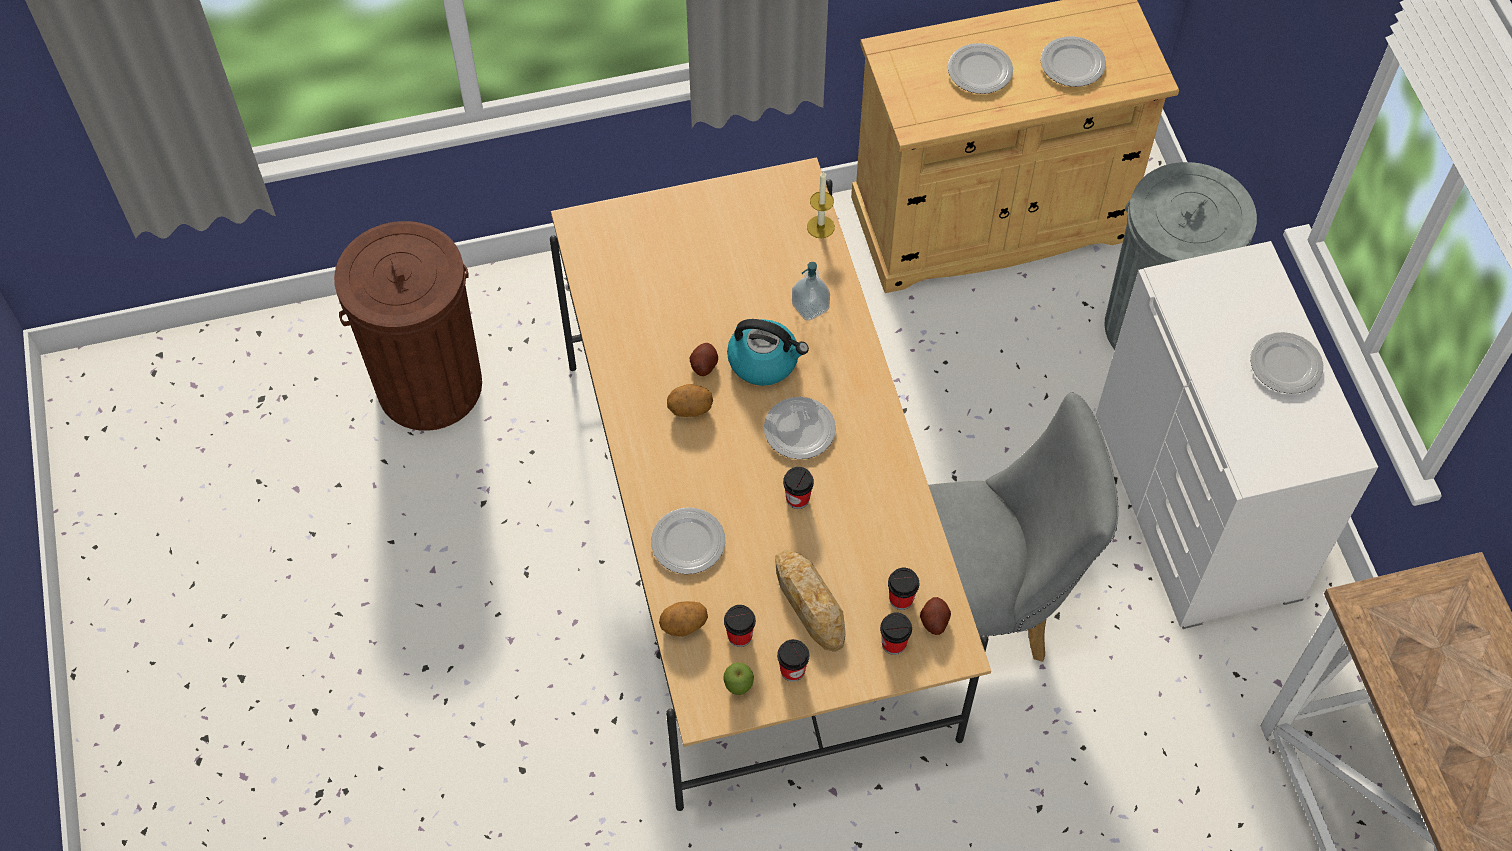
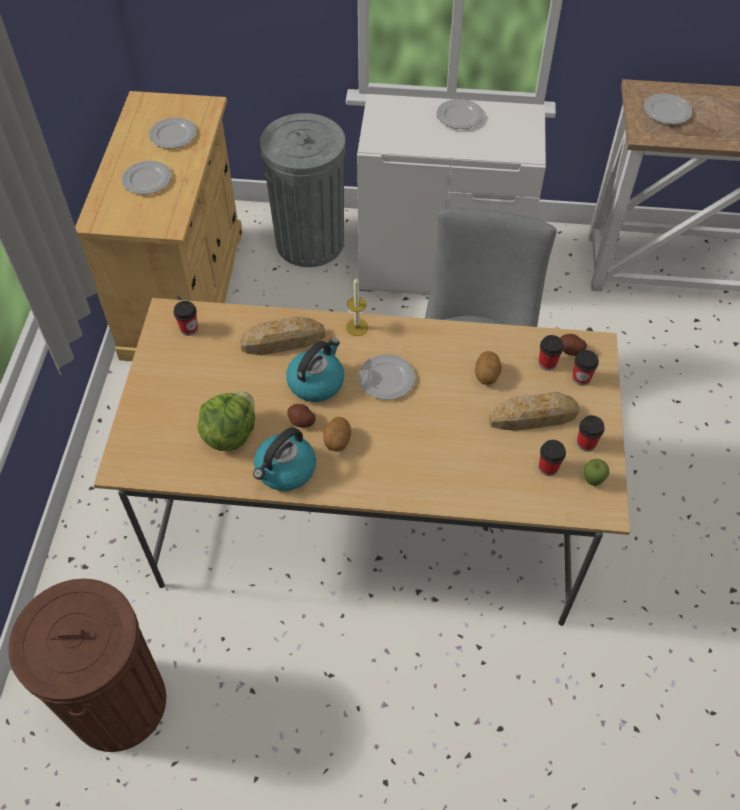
camera: 70 degrees left, 5 degrees down
(633, 372) = (285, 470): none -> kettle
(659, 304) = (229, 434): none -> lettuce
(684, 626) = (529, 502): potato -> potato (487, 375)
(688, 542) = (456, 477): plate -> plate (666, 111)
(797, 498) = (444, 397): cup -> cup (189, 329)
(810, 307) = (283, 341): soap dispenser -> bread
(820, 227) = (215, 314): candle -> candle (357, 327)

